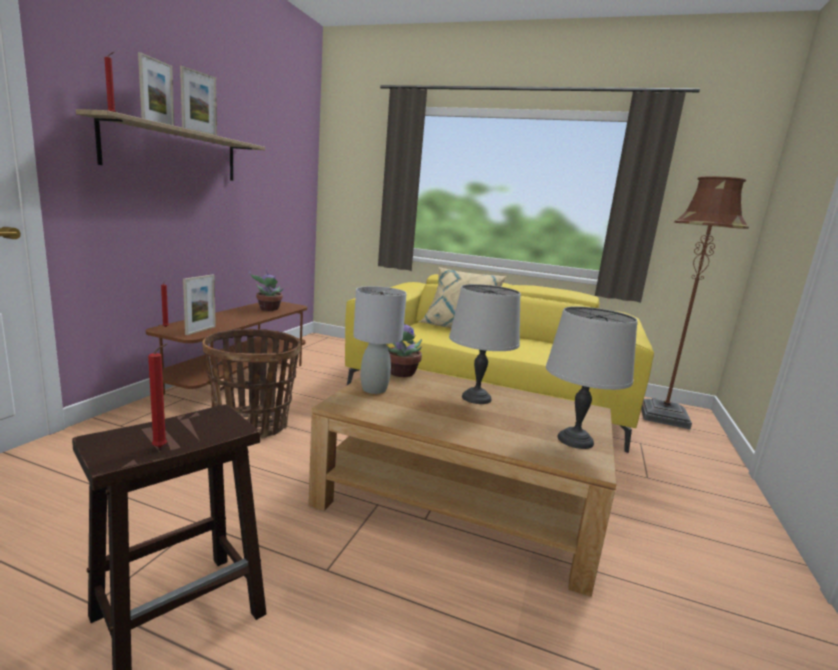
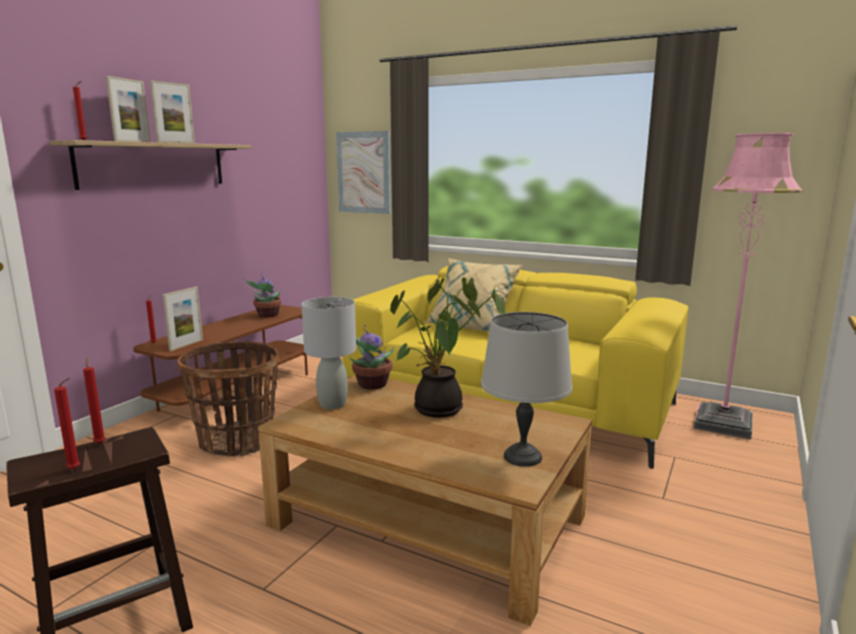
camera: 10 degrees right, 0 degrees up
(176, 419) = (100, 443): none -> red candle
(354, 187) = (364, 172): none -> picture
(477, 398) = (440, 411): grey table lamp -> potted plant
(664, 416) = (723, 424): brown floor lamp -> pink floor lamp

